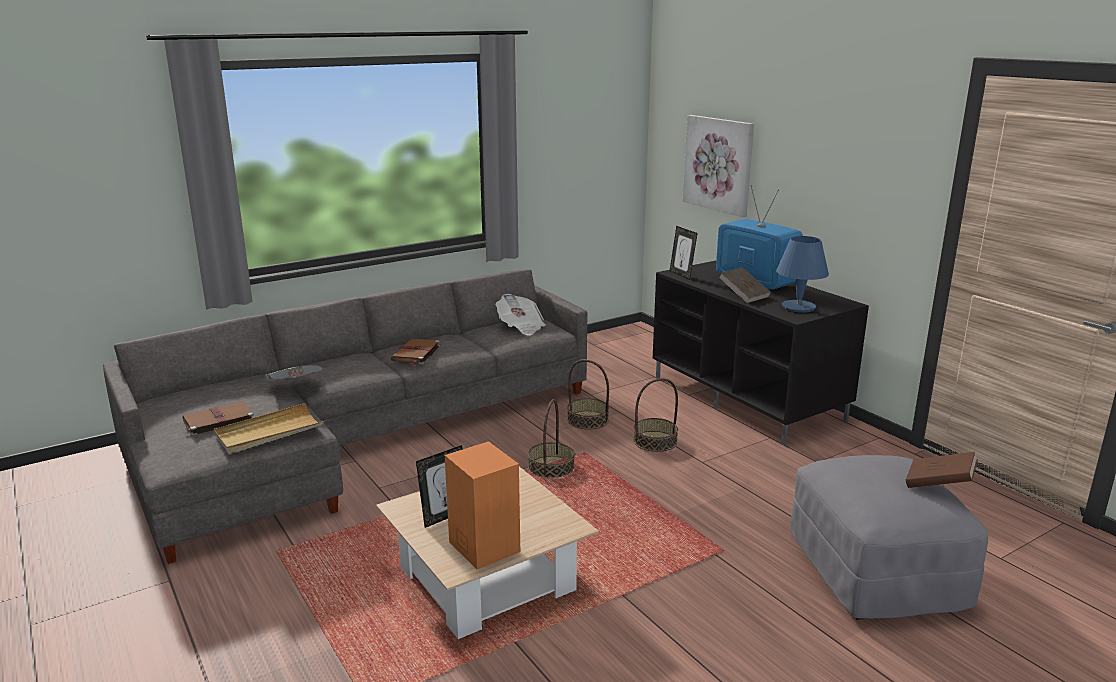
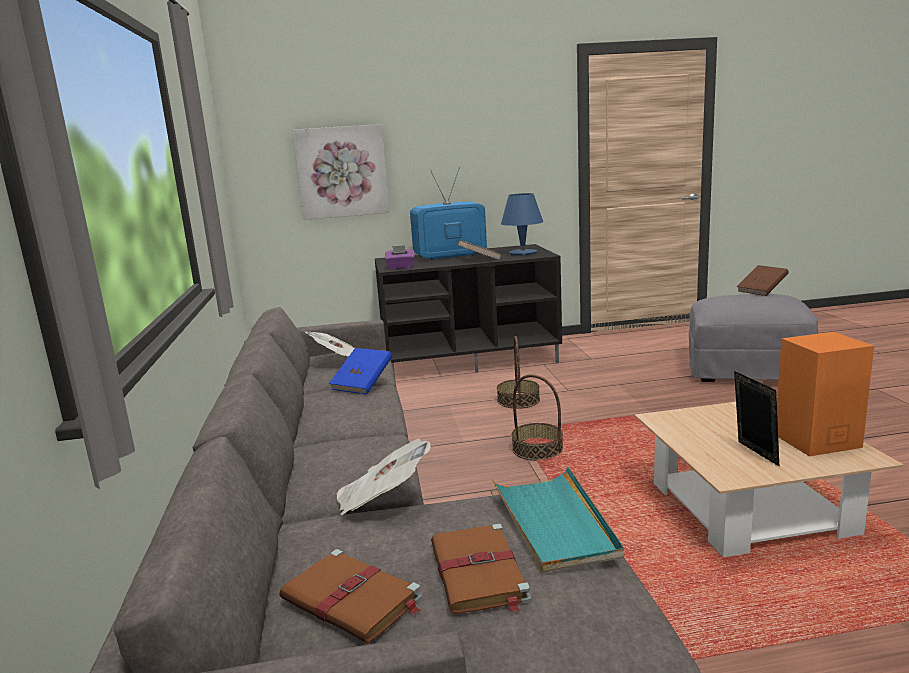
camera: 65 degrees left, 5 degrees down
(269, 432) = (554, 522): beige tray -> turquoise tray
(415, 354) = (355, 413): brown book -> brown book (353, 600)
(474, 344) = (363, 384): none -> blue book
(588, 420) = (450, 420): basket -> none
(681, 275) = (400, 268): picture frame -> purple tissue box

